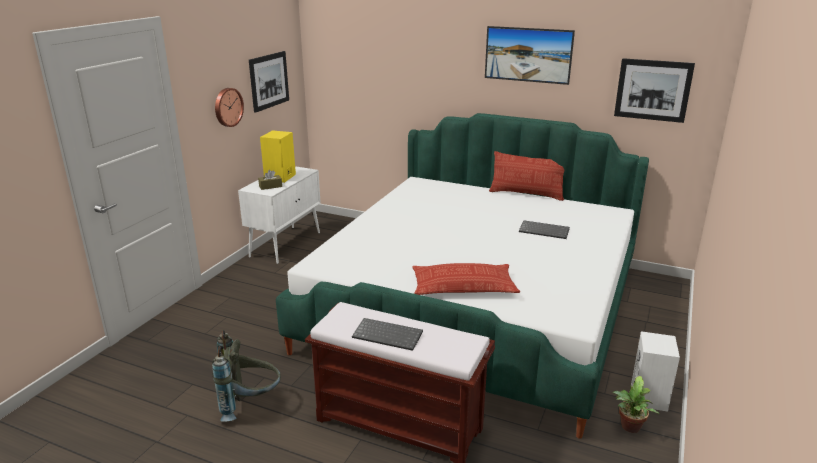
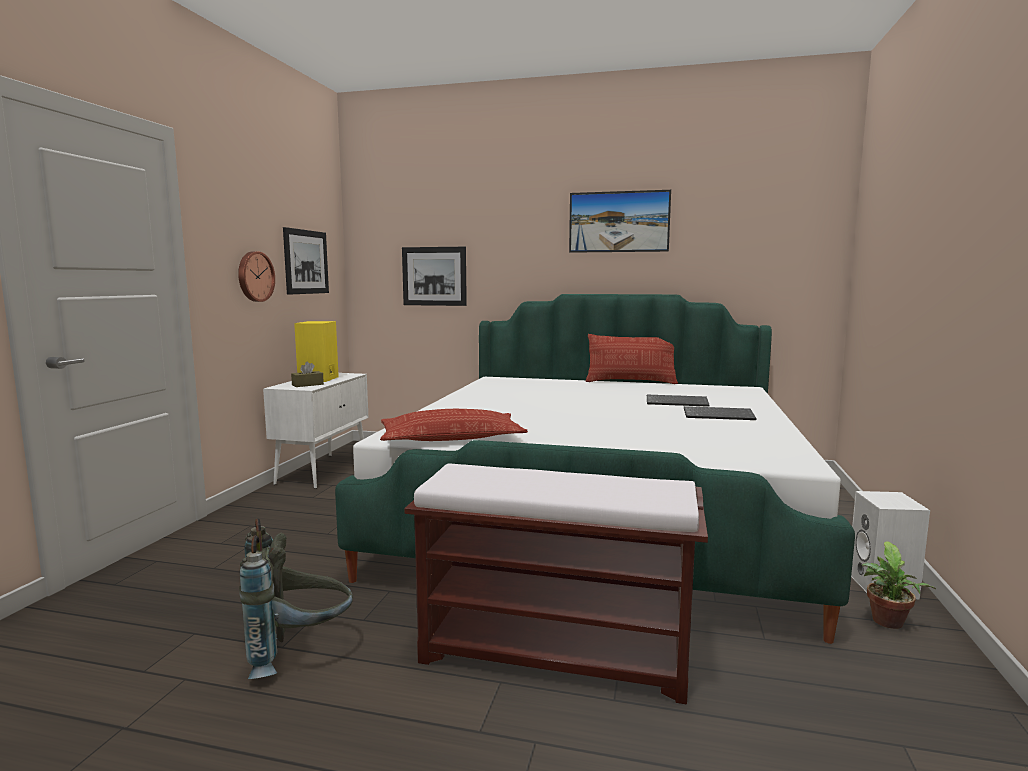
camera: 10 degrees left, 15 degrees down
(388, 335) = (543, 487): keyboard -> keyboard (719, 415)
(463, 287) = (615, 444): pillow -> pillow (451, 438)
(653, 90) = (765, 249): picture -> picture (434, 276)

